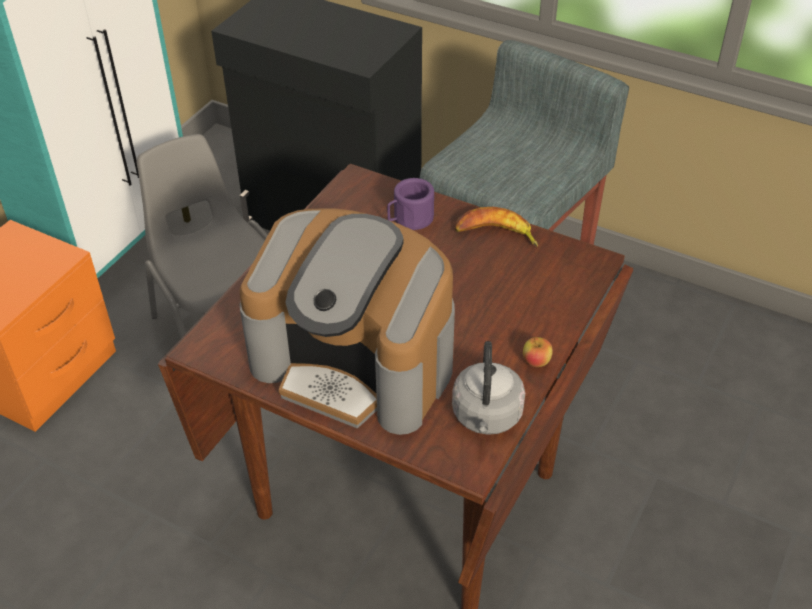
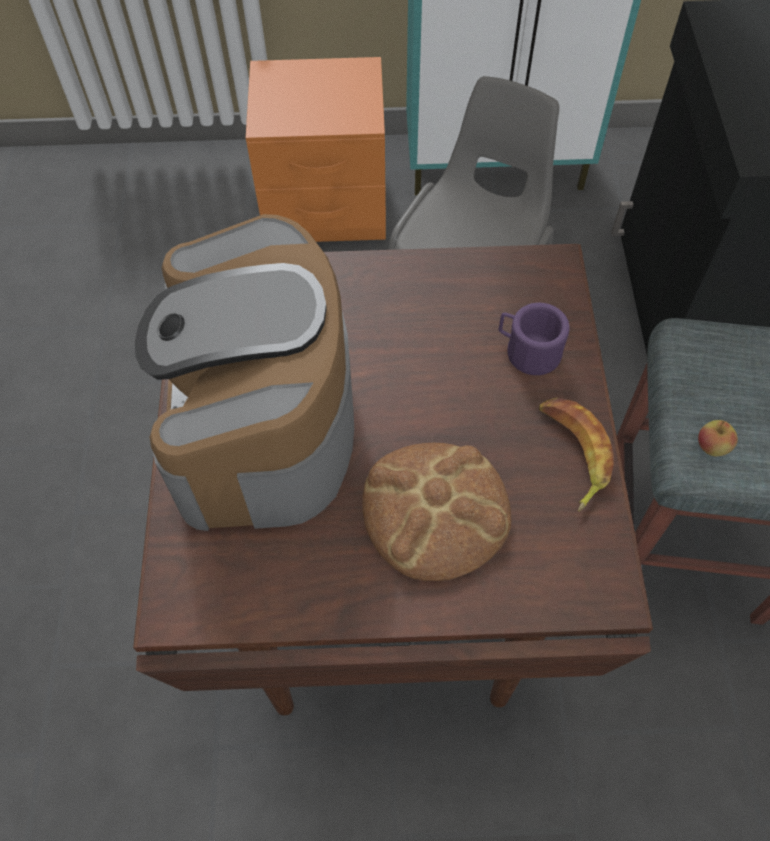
camera: 60 degrees right, 15 degrees up
(486, 417) = (254, 593): grey kettle -> none
(489, 308) = (435, 510): none -> bread
(536, 362) = (376, 607): apple -> apple (711, 446)

